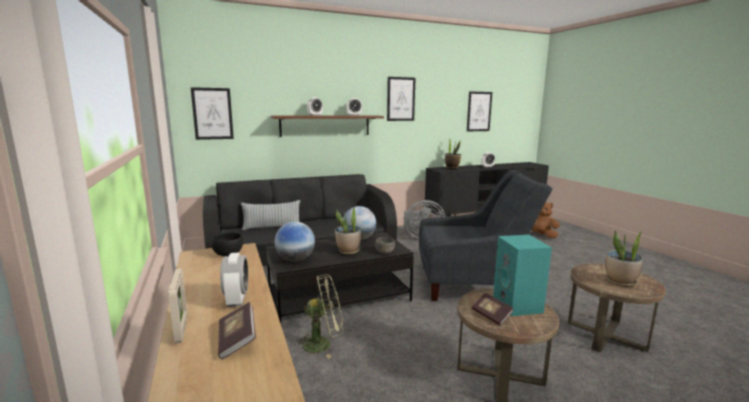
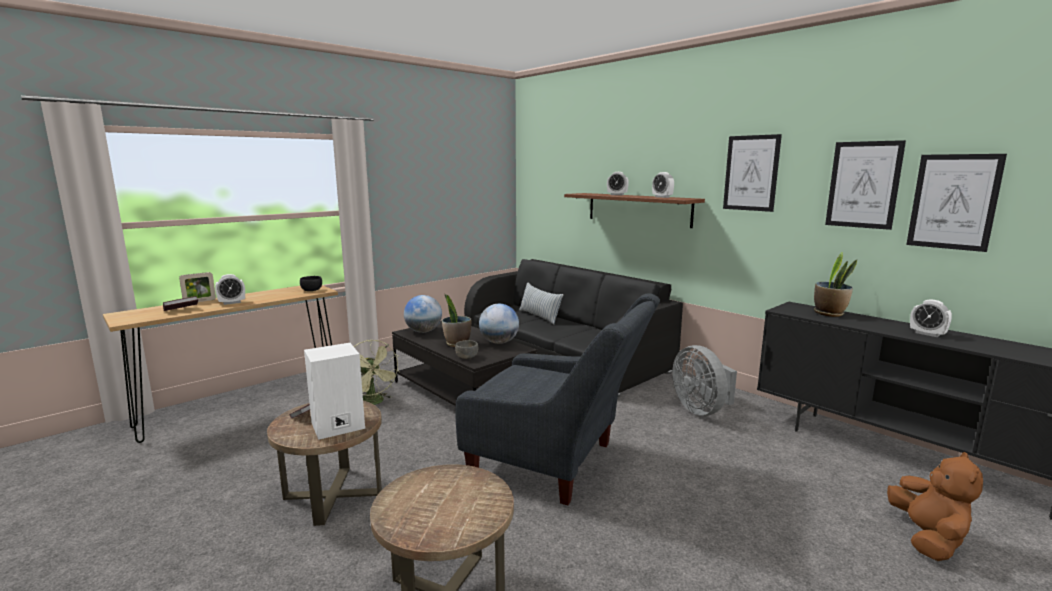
camera: 70 degrees right, 0 degrees up
(212, 113) = (541, 189): picture -> picture (863, 185)
(472, 283) = (558, 464): grey armchair -> grey armchair turned 45 degrees counterclockwise
(518, 305) = (336, 426): turquoise speaker -> white speaker
(620, 282) = (430, 504): potted plant -> none

